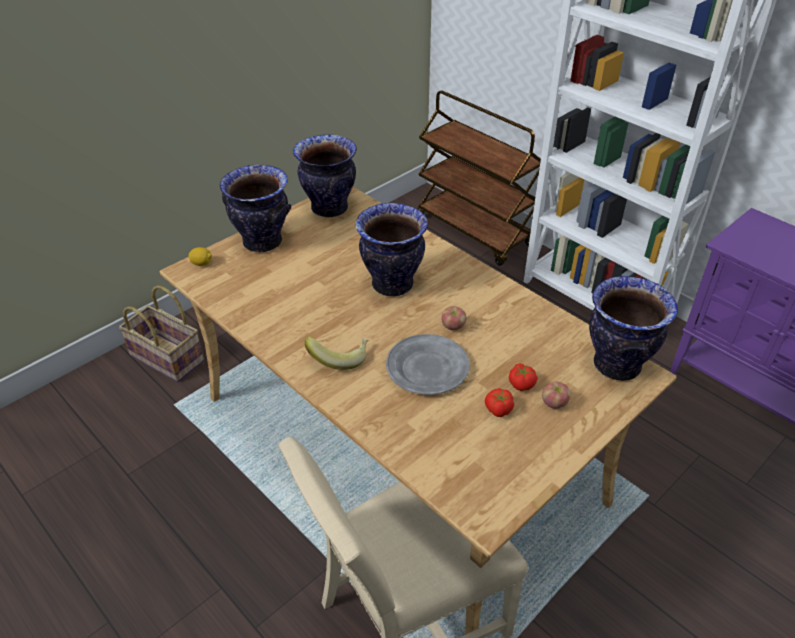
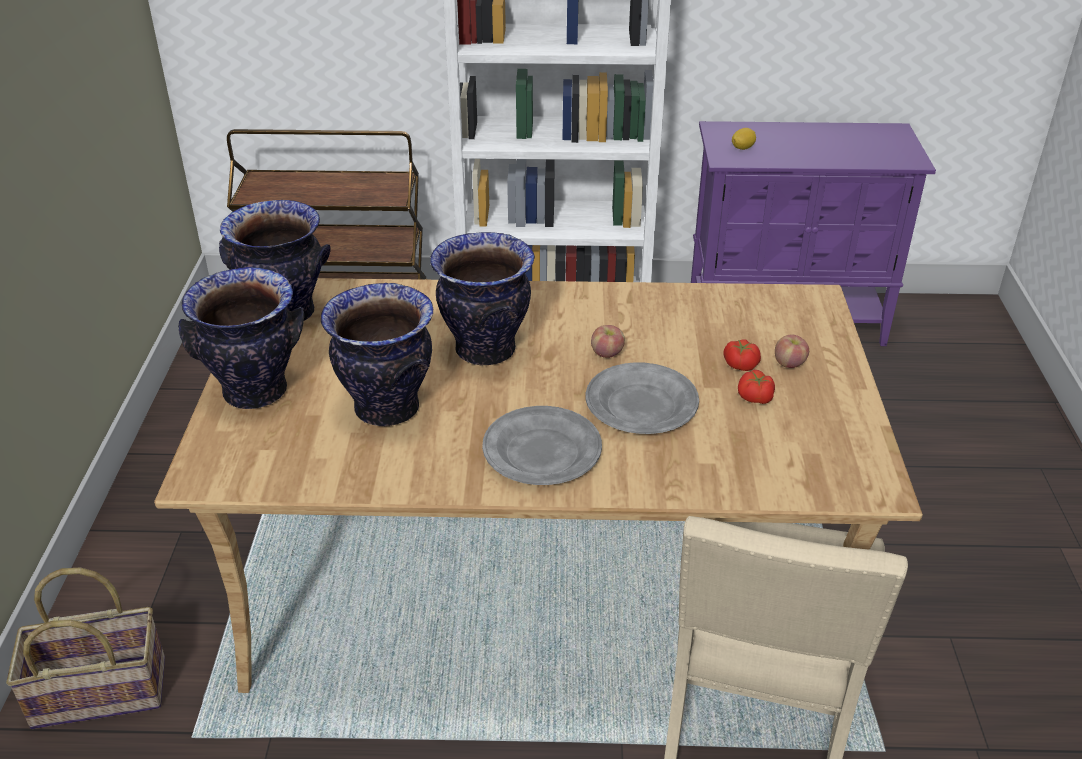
camera: 45 degrees left, 5 degrees down
(202, 263) = (208, 459): lemon -> lemon (742, 148)
(339, 358) = (542, 450): banana -> grey plate
(615, 365) = (788, 303): vase -> vase (386, 409)

